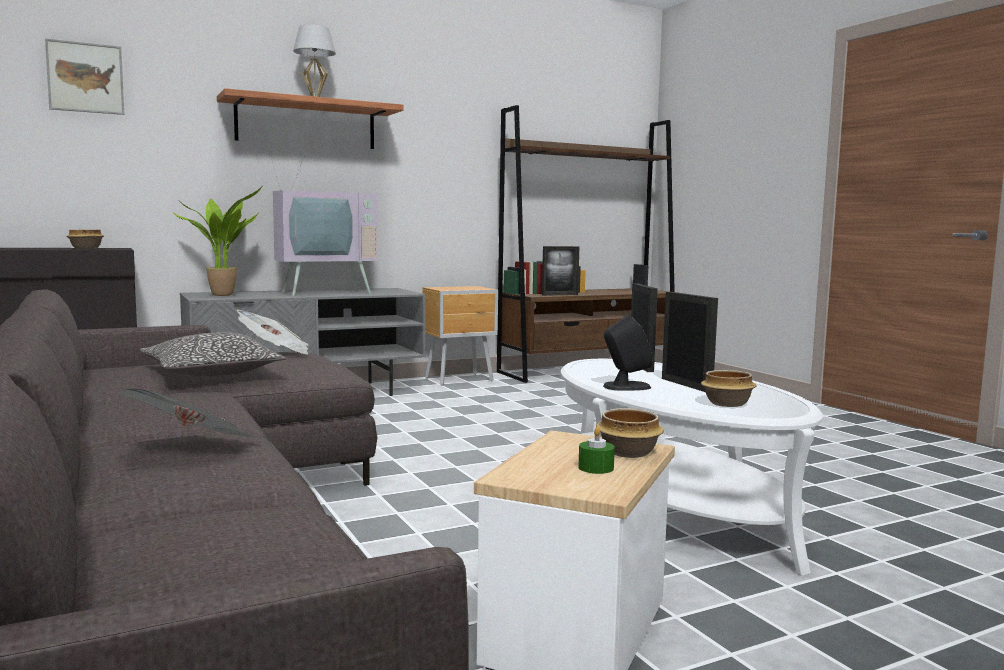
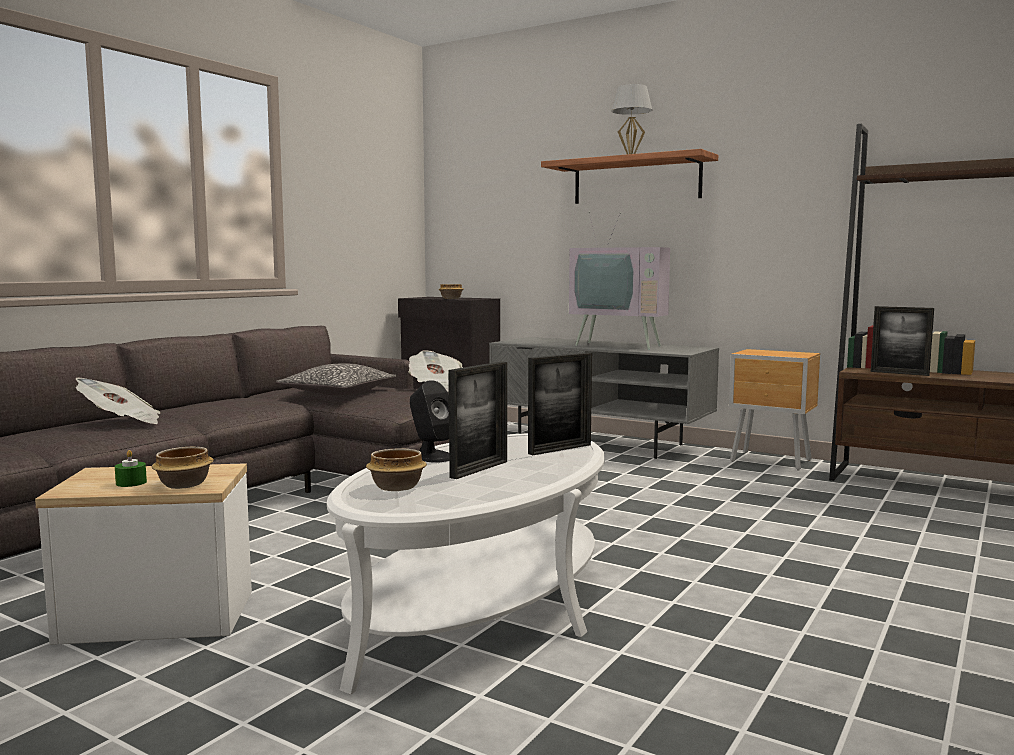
camera: 60 degrees right, 0 degrees up
(85, 77) = (479, 167): picture -> none
(224, 295) = (536, 341): potted plant -> none

